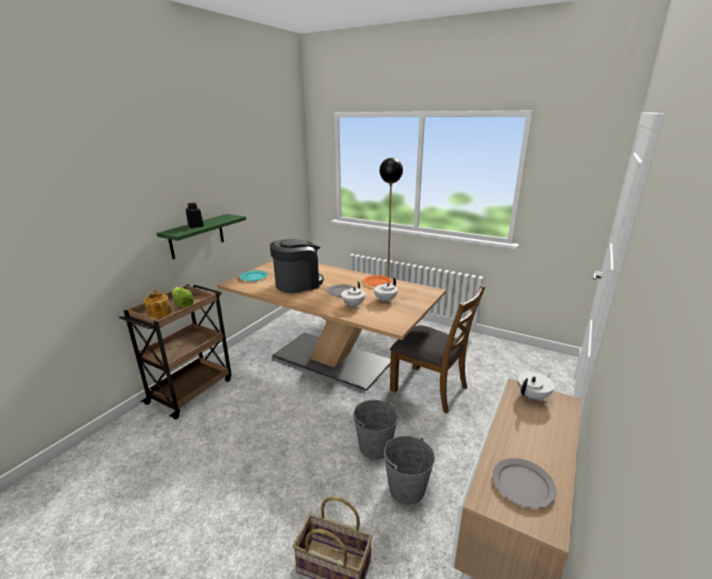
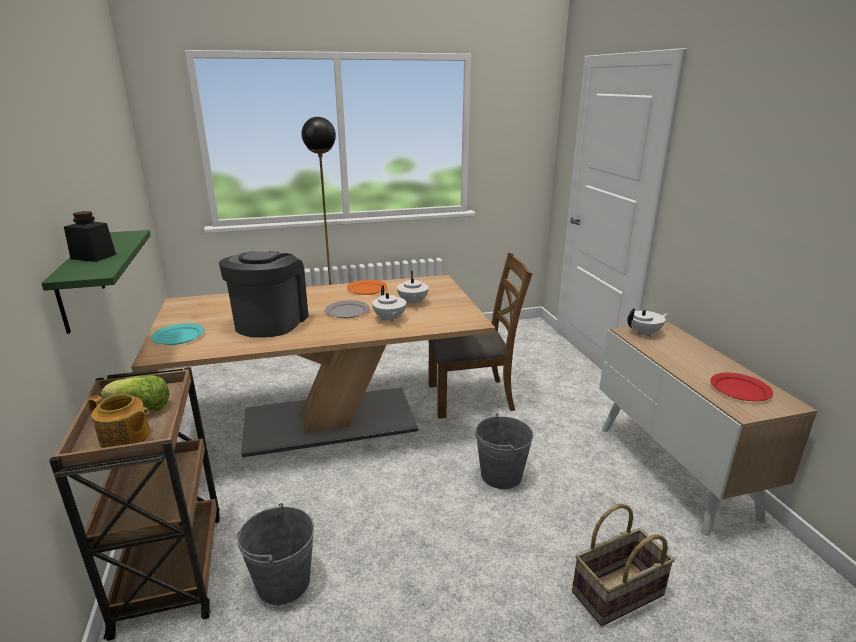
camera: 45 degrees left, 0 degrees up
(407, 488) = (574, 489): grey bucket -> grey bucket (283, 582)
(523, 485) = (740, 389): grey plate -> red plate
(533, 396) = (645, 333): white teapot -> white teapot turned 60 degrees clockwise

